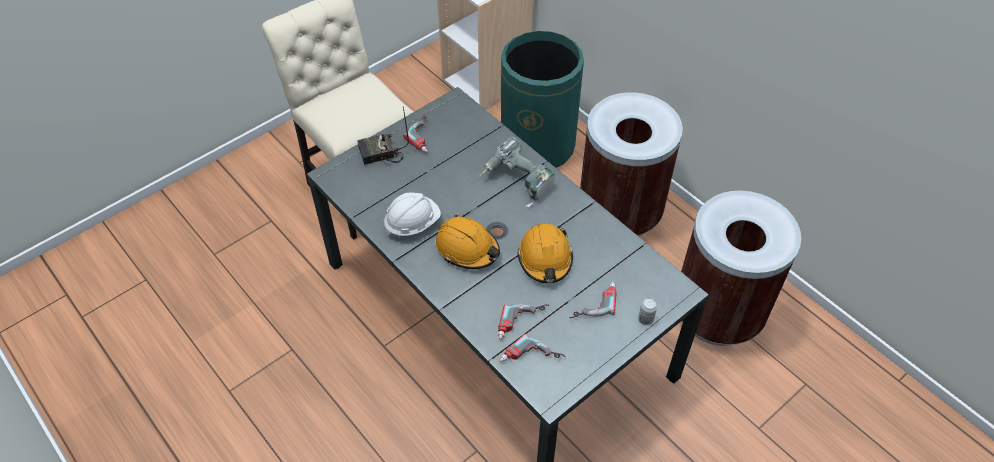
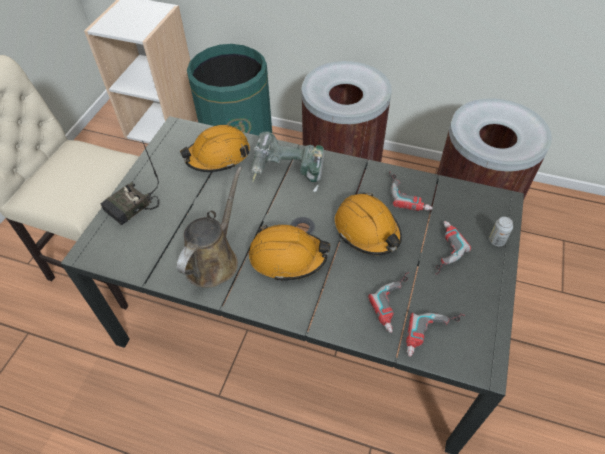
camera: 30 degrees left, 0 degrees up
(412, 223) = (214, 259): white hard hat -> brown watering can
(425, 135) = (168, 170): power drill -> power drill (409, 193)
(472, 141) = (218, 156): none -> orange hard hat

